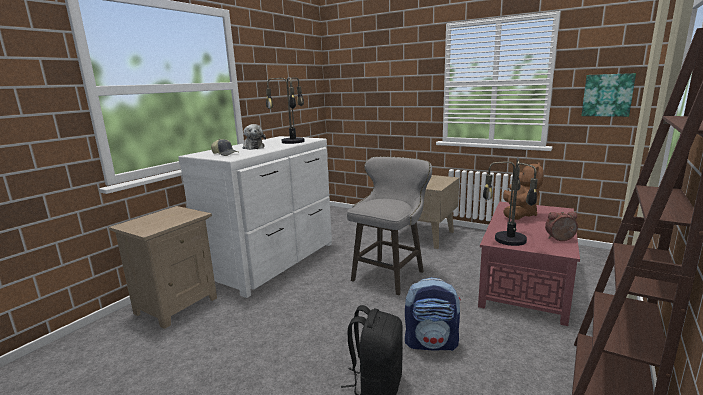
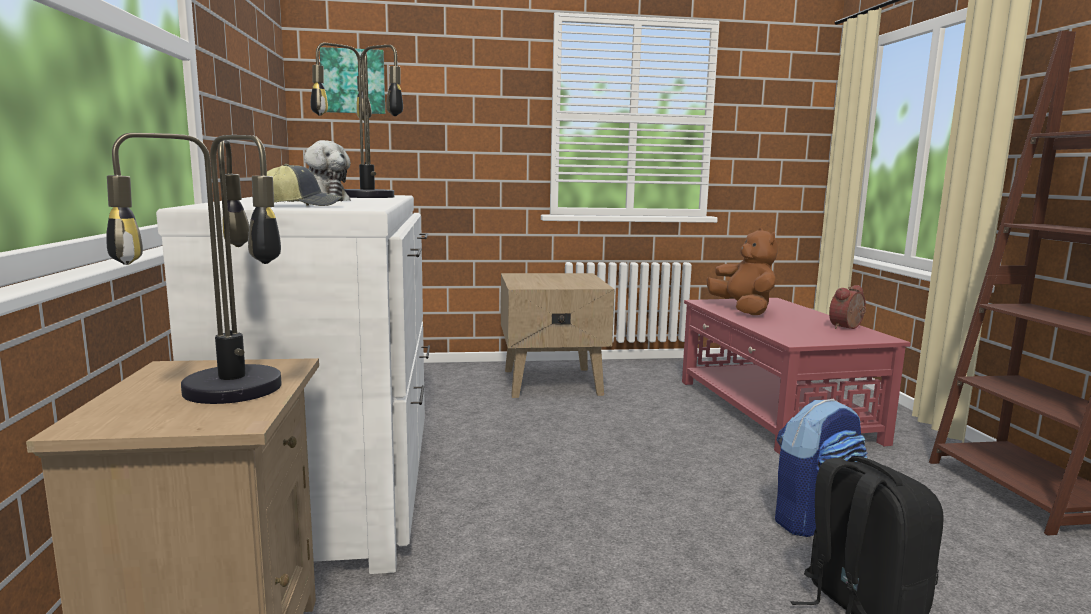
camera: 40 degrees left, 5 degrees down
(390, 274) = (599, 447): grey stool -> none
(509, 239) = (805, 336): table lamp -> table lamp (230, 388)
(607, 95) = (776, 143): picture -> picture (353, 81)

